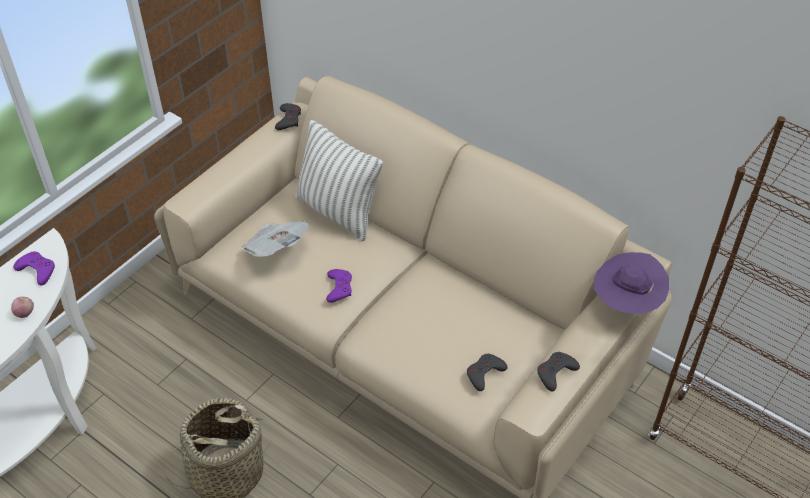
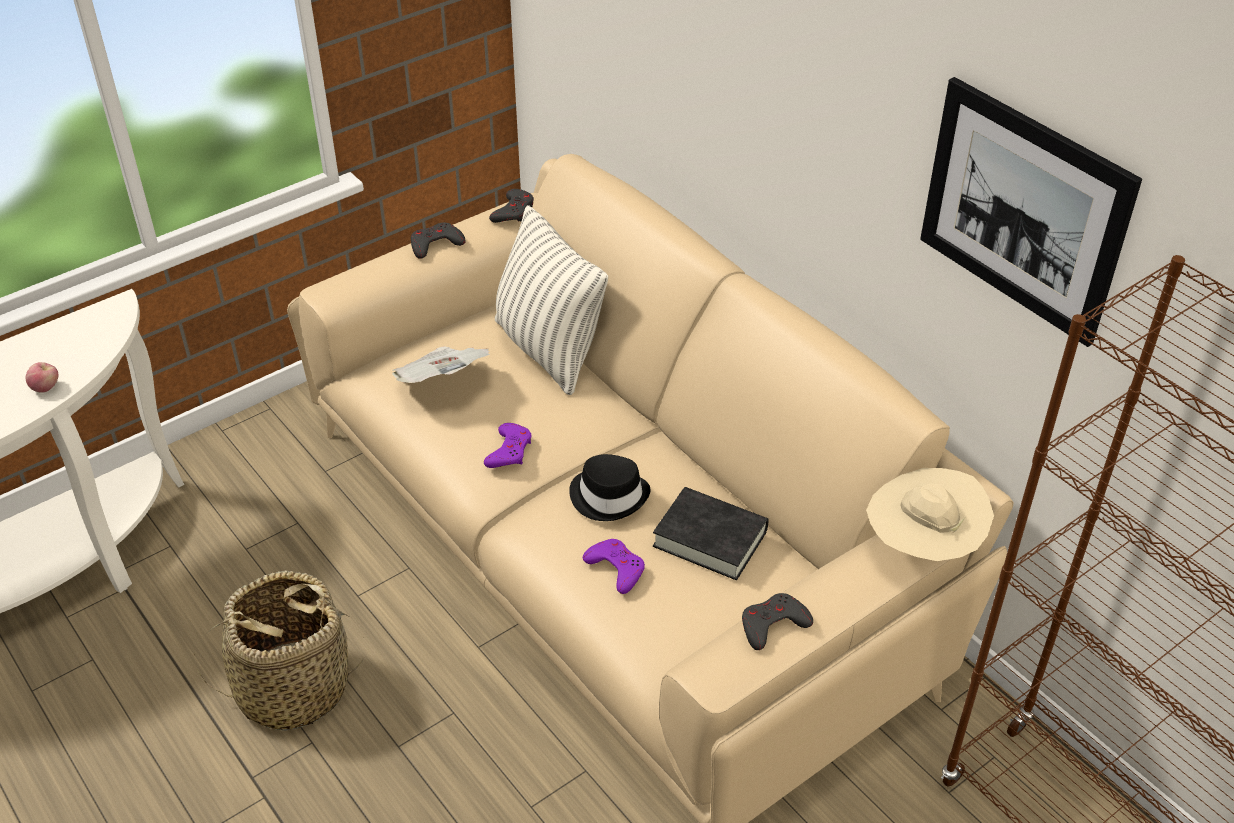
camera: 15 degrees right, 5 degrees down
(37, 270) = (86, 337): purple game controller -> purple game controller (616, 568)
(414, 306) = (609, 496): none -> black hat
(484, 373) = (678, 612): grey game controller -> grey game controller (435, 244)
(487, 321) = (710, 539): none -> black book
(626, 303) = (921, 547): purple hat -> beige hat
(669, 93) = (1023, 210): none -> picture

